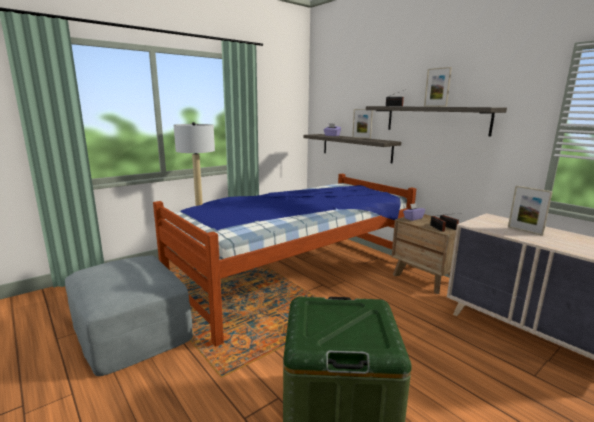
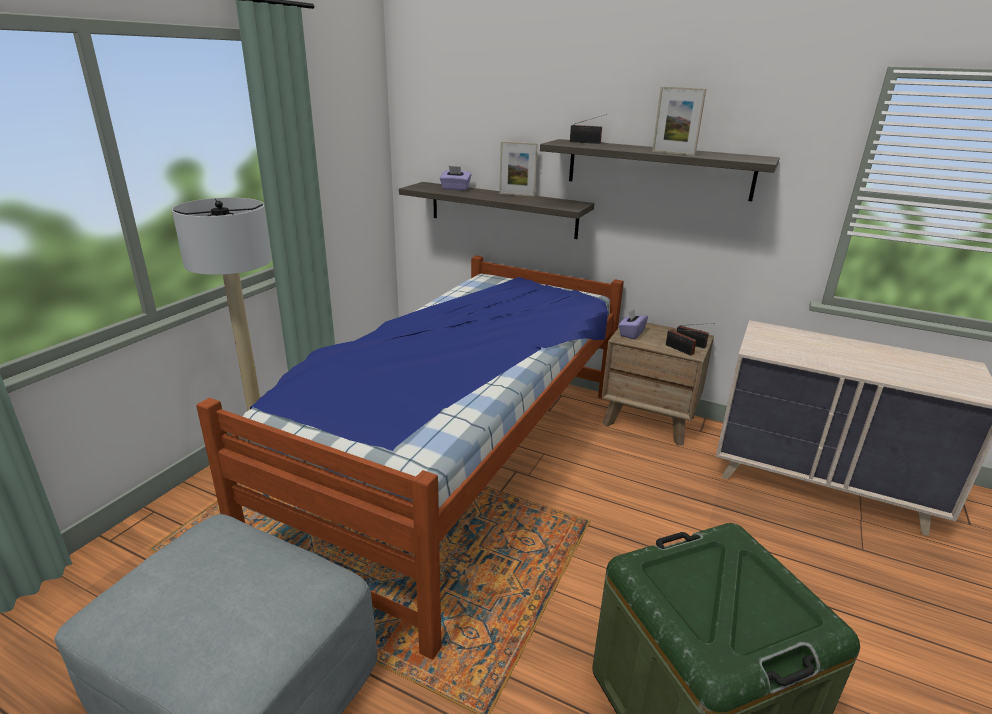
camera: 25 degrees left, 10 degrees up
(524, 231) = (825, 351): picture frame -> none

